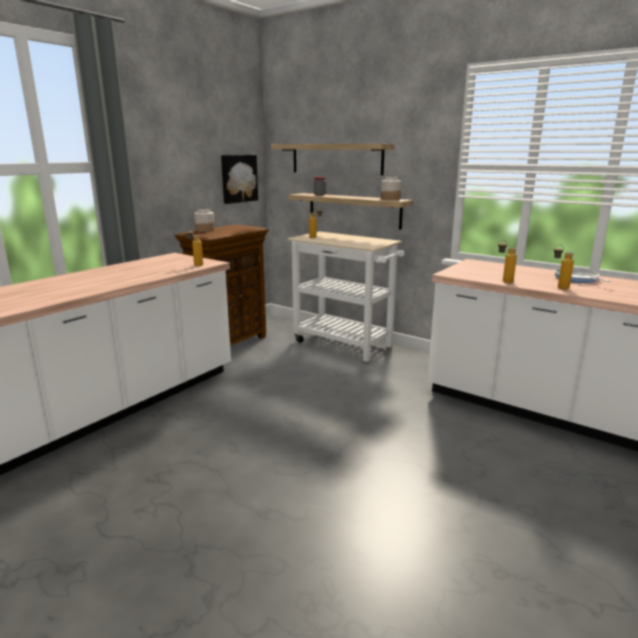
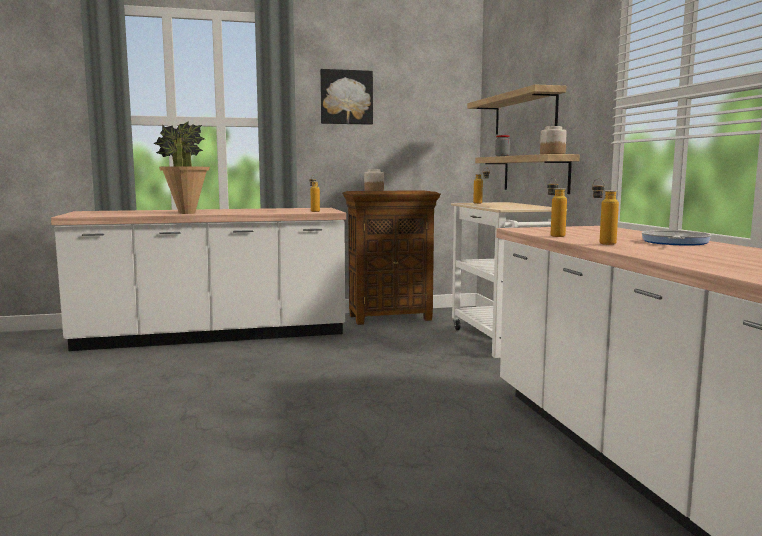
camera: 40 degrees right, 10 degrees down
(75, 290) = (186, 213): none -> potted plant
(238, 178) = (437, 142): picture -> picture (346, 97)

